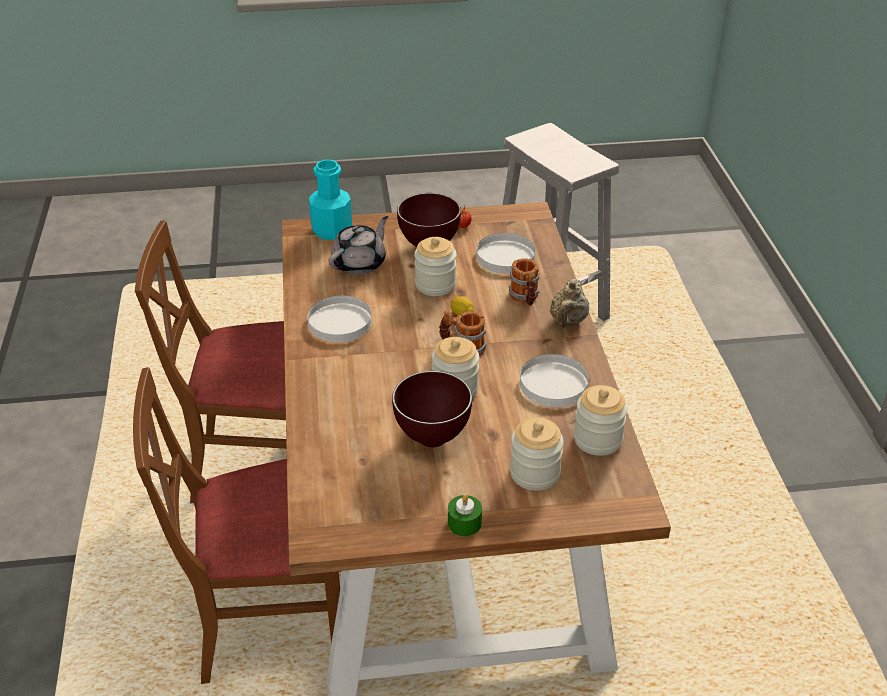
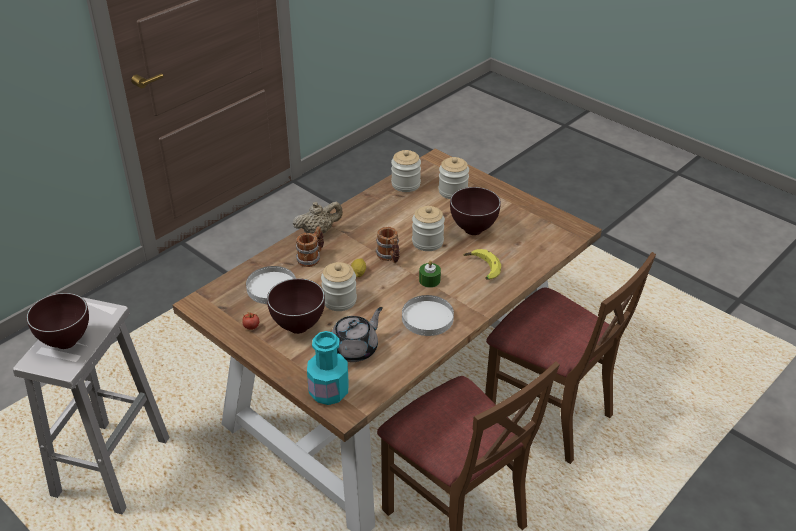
camera: 130 degrees left, 0 degrees up
(359, 401) = (481, 269): none -> banana
(360, 263) = (354, 349): grey teapot -> grey teapot turned 135 degrees clockwise
(464, 523) = (509, 195): green candle -> green candle (429, 280)
(553, 384) = (381, 213): white plate -> none
(555, 148) = (67, 342): none -> brown bowl

